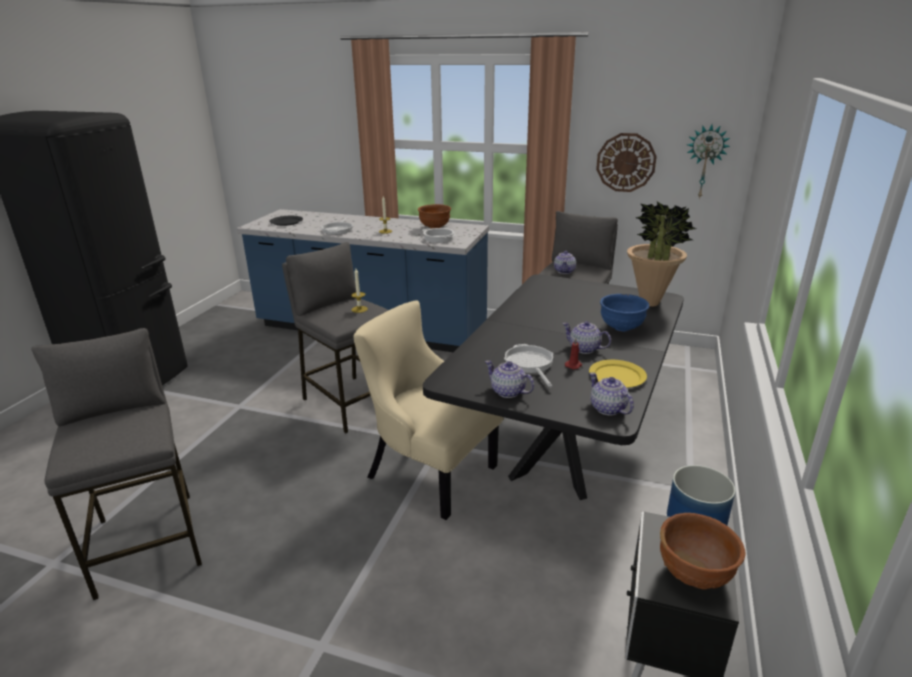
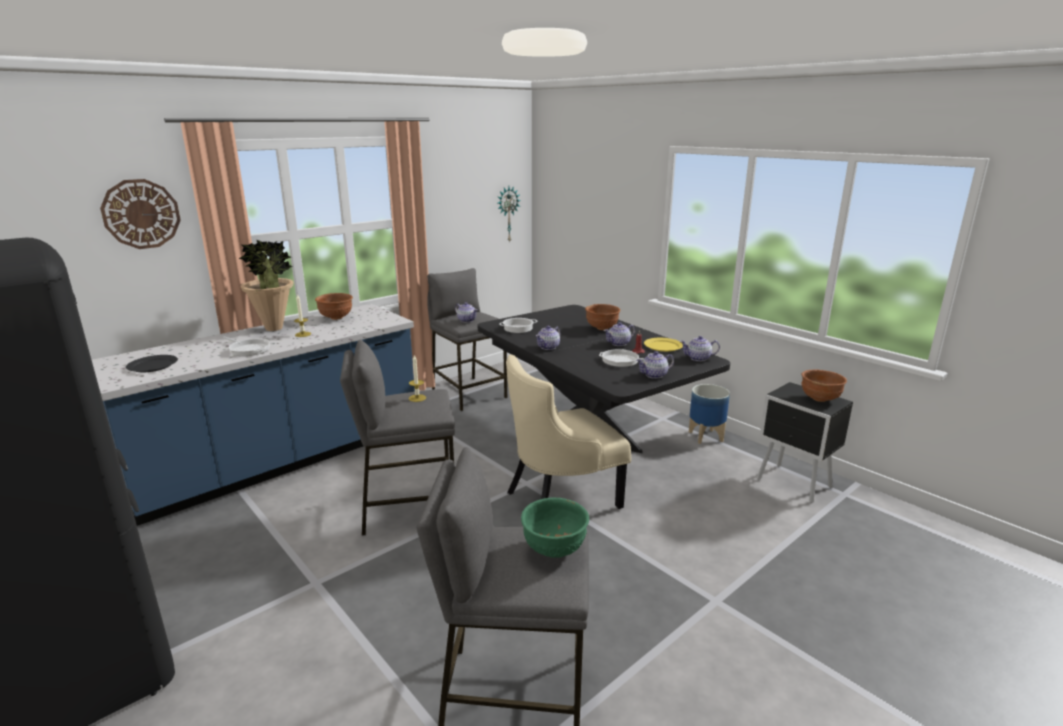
camera: 60 degrees left, 5 degrees down
(122, 439) = (553, 550): none -> green bowl
(438, 238) = (369, 323): cooking pot -> cooking pot (518, 328)
(517, 318) = (548, 347): none -> teapot
(621, 328) = (602, 328): blue bowl -> brown bowl
(626, 162) = (459, 223): wall clock -> wall clock (141, 214)
(650, 302) = (575, 313): potted plant -> potted plant (274, 328)

